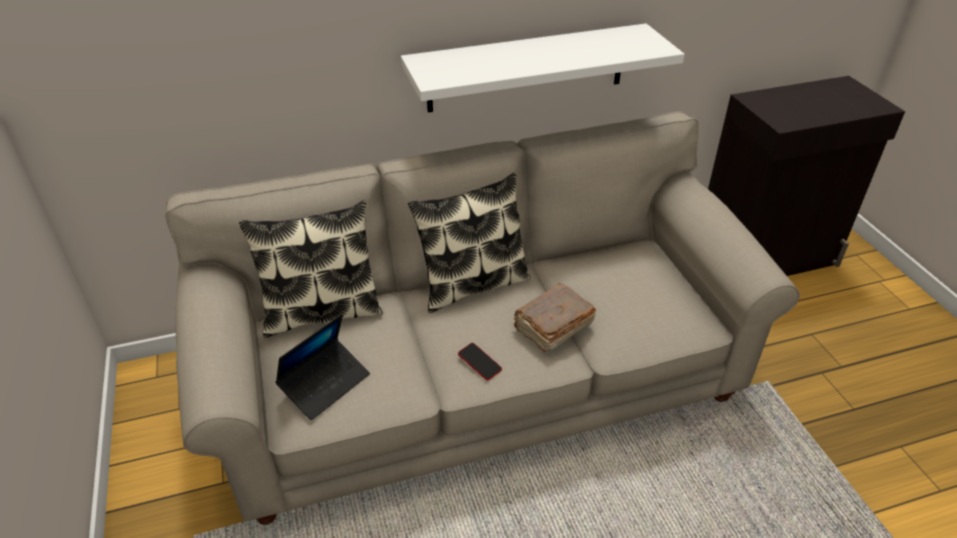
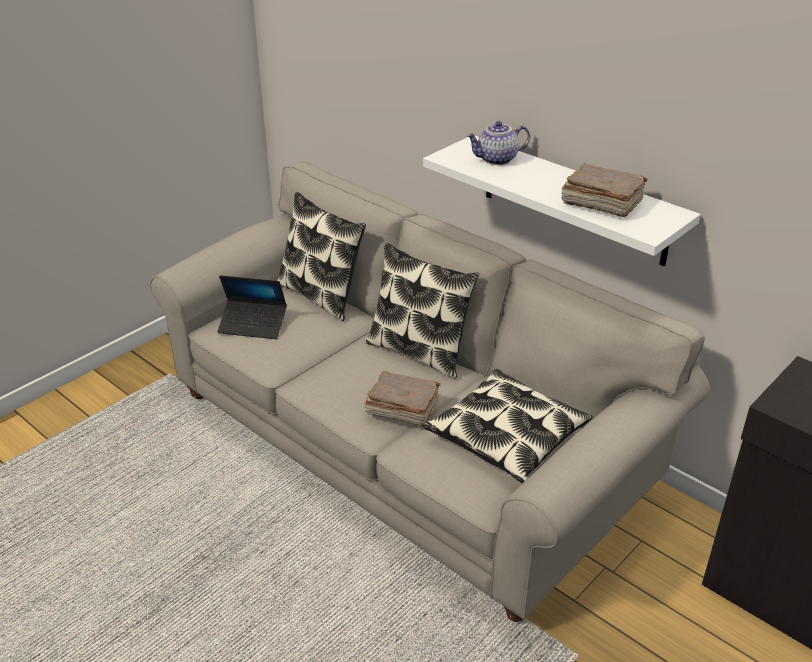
camera: 60 degrees right, 5 degrees down
(469, 61) = (497, 160): none -> teapot
(479, 363) = (330, 386): phone -> none
(597, 48) = (600, 203): none -> brown book
(633, 281) = (507, 436): none -> pillow

